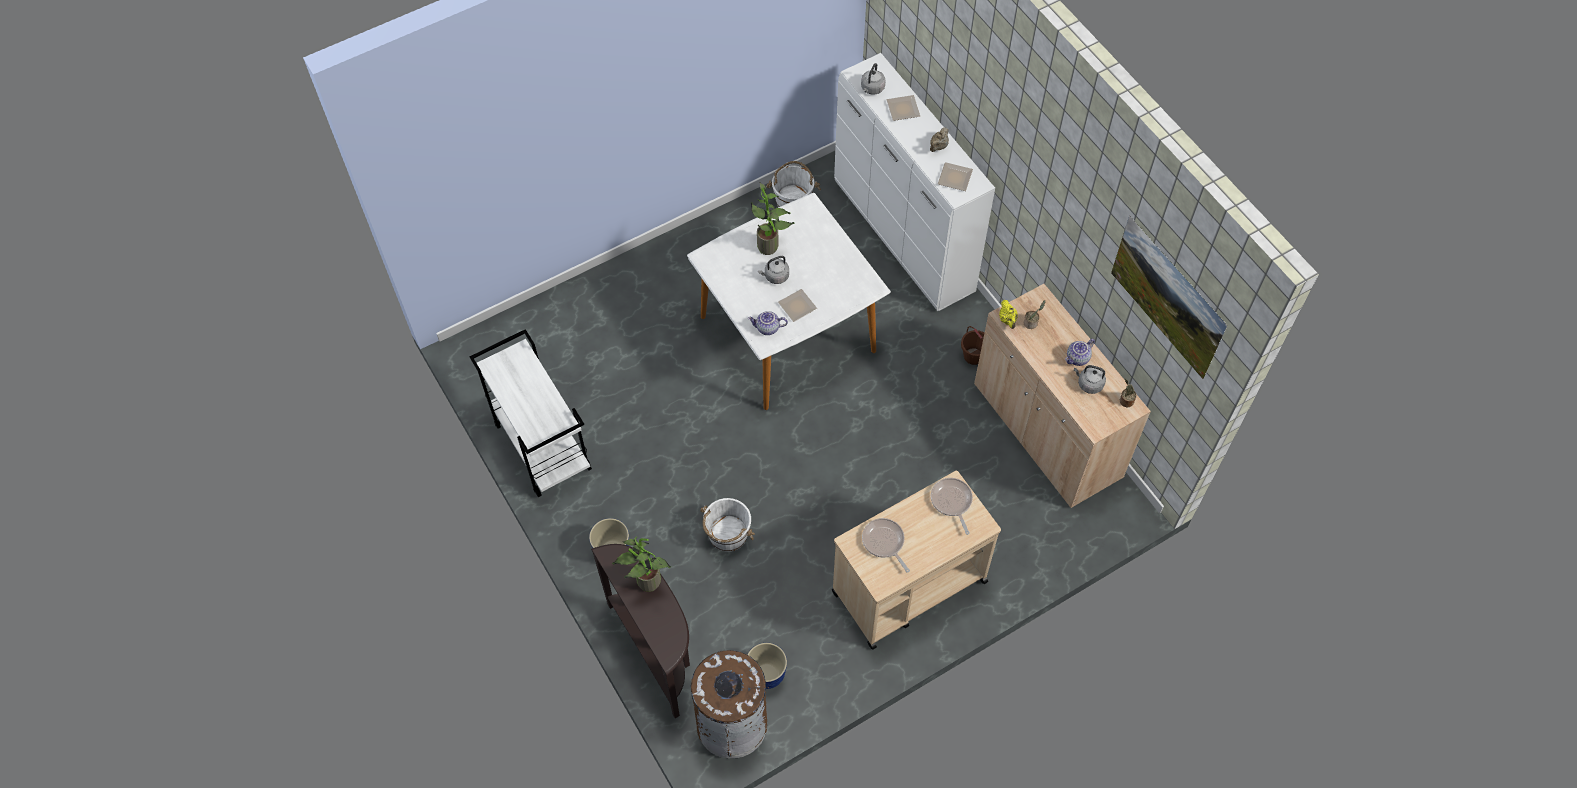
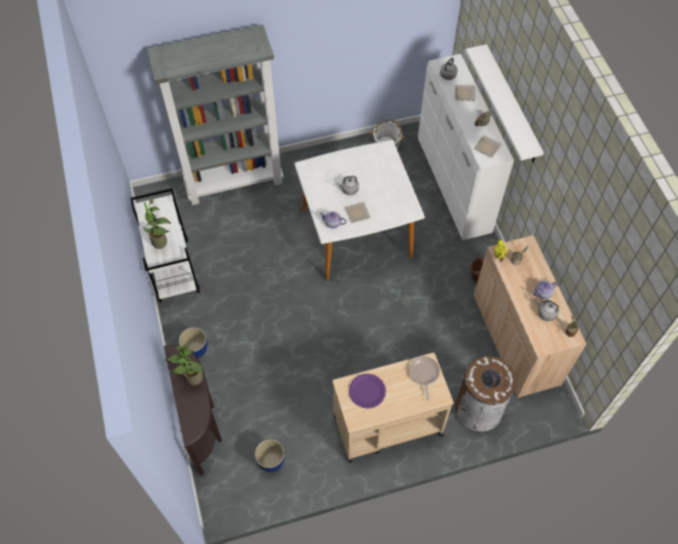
camera: 15 degrees right, 0 degrees up
(589, 299) = (234, 181): none -> grey bookcase
(727, 535) = (275, 358): white bucket -> none
(732, 724) = (237, 490): brown trash can -> brown trash can (478, 409)
(771, 246) = (352, 169): potted plant -> potted plant (162, 242)
(884, 542) = (367, 391): frying pan -> purple plate
(977, 115) = (511, 105): none -> white shelf
(1161, 311) = (606, 272): picture -> none

